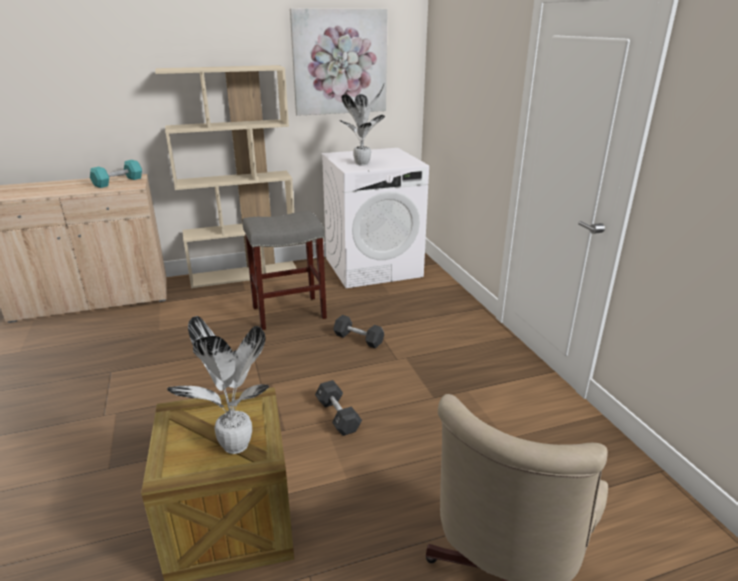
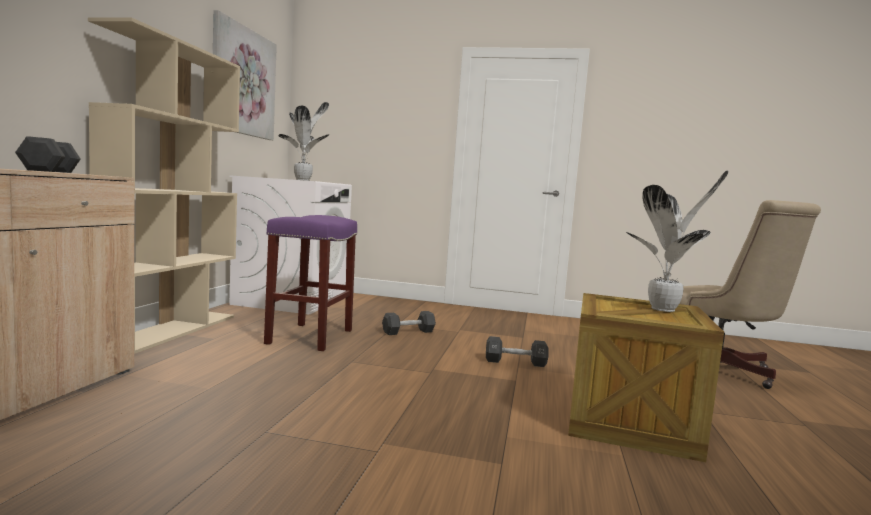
camera: 60 degrees left, 20 degrees down
(118, 182) = (50, 171): turquoise dumbbell -> black dumbbell
(290, 312) = (310, 336): grey stool -> purple stool

